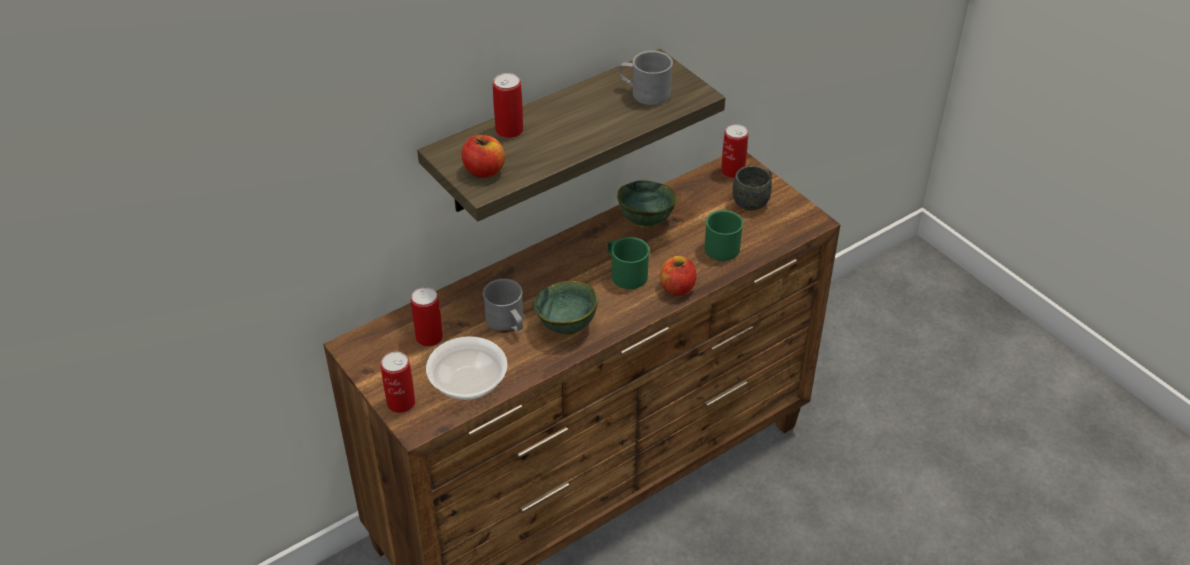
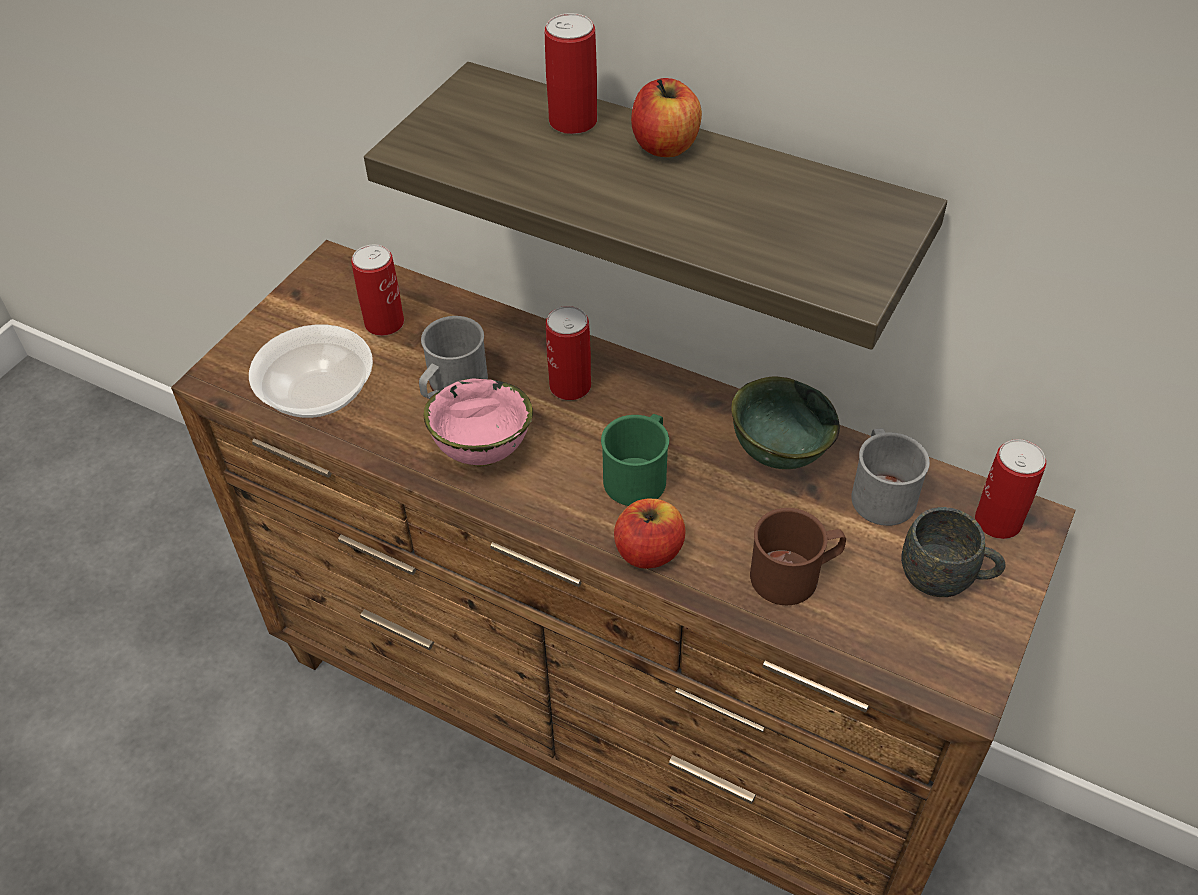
camera: 65 degrees right, 5 degrees up
(401, 403) = (252, 346): can -> can (570, 386)
(484, 170) = (456, 132): apple -> apple (665, 146)
(566, 327) = (480, 451): green bowl -> pink bowl
(644, 93) = (794, 223): grey mug -> grey mug (880, 492)
(722, 245) = (795, 575): green mug -> brown mug

